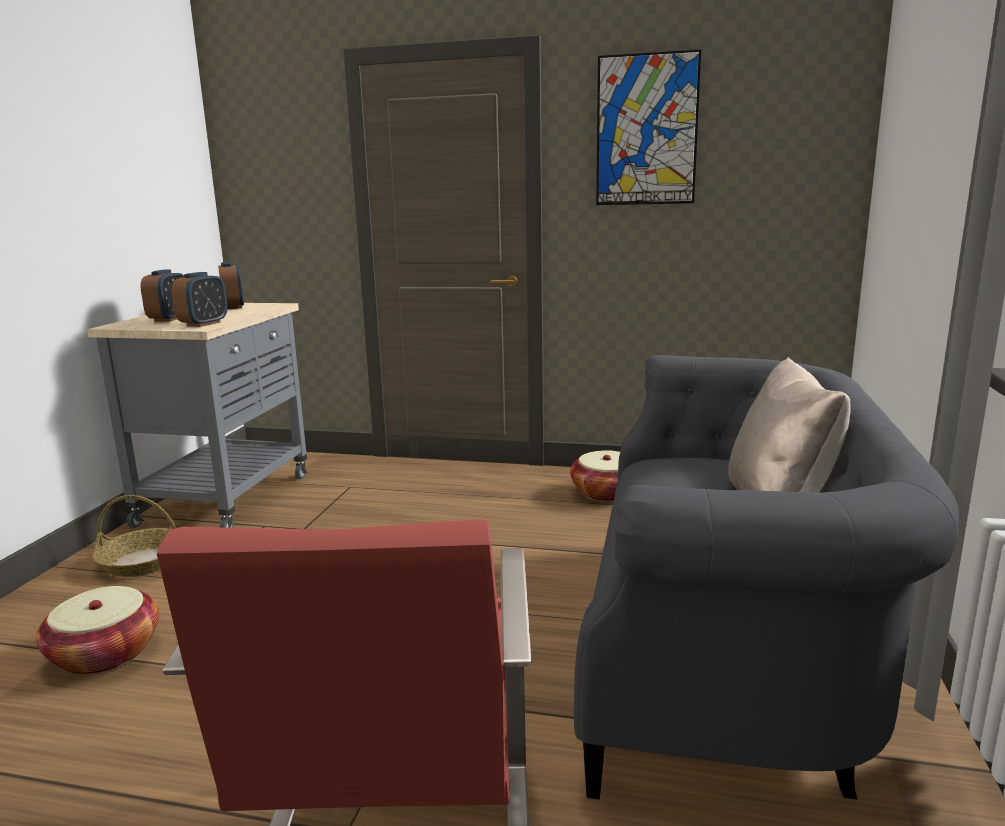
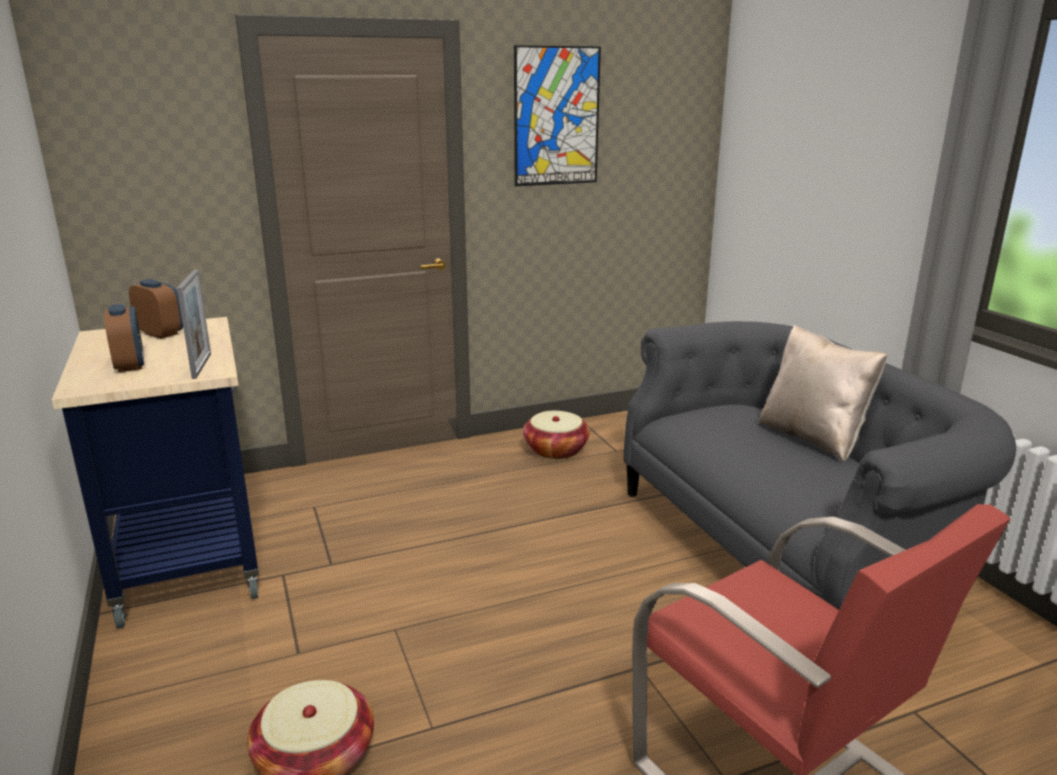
camera: 35 degrees left, 5 degrees up
(143, 561) = (199, 658): basket -> none
(204, 324) = (202, 366): alarm clock -> picture frame
(225, 499) = (188, 560): grey cart -> blue cart

